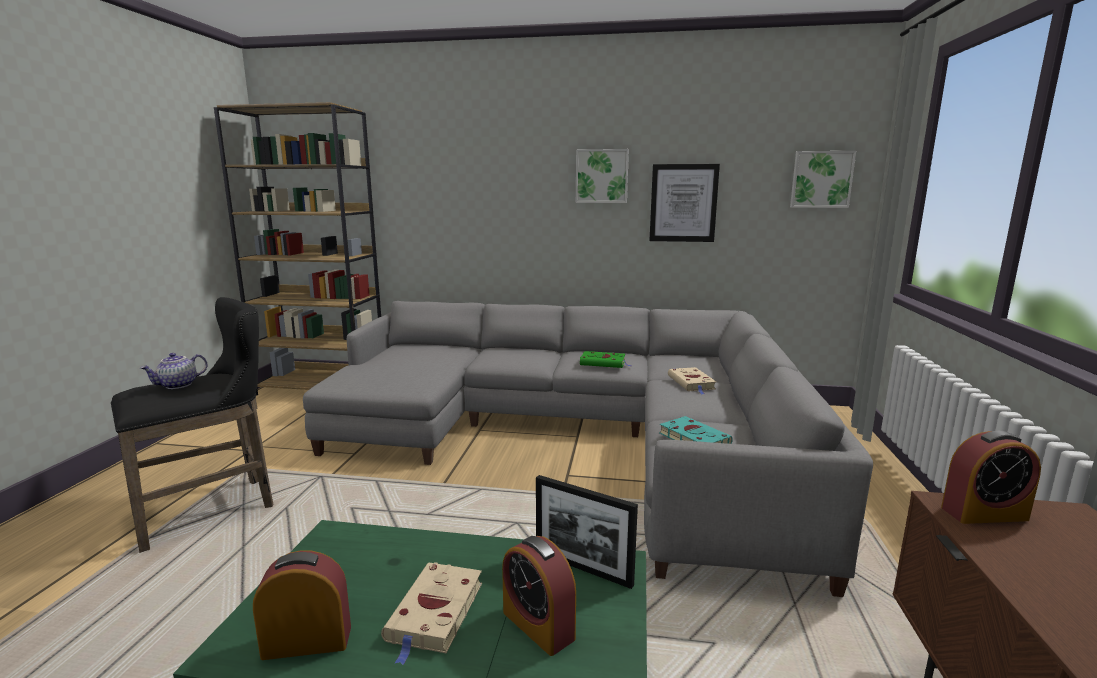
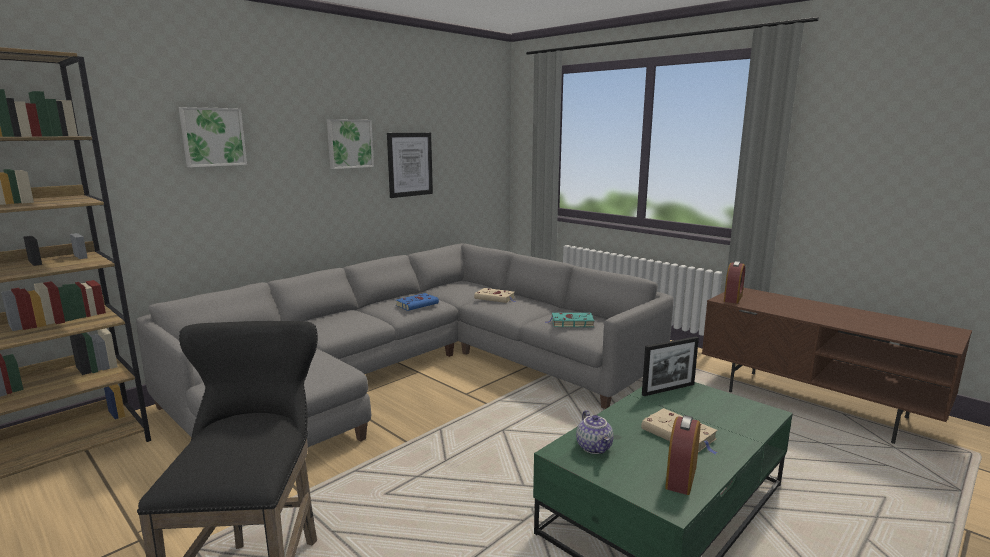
camera: 55 degrees left, 0 degrees up
(178, 385) = (240, 440): teapot -> teapot (595, 447)
(538, 625) = (707, 412): alarm clock -> none
(604, 363) = (418, 304): green book -> blue book
(821, 179) = (484, 143): picture -> picture (212, 137)

